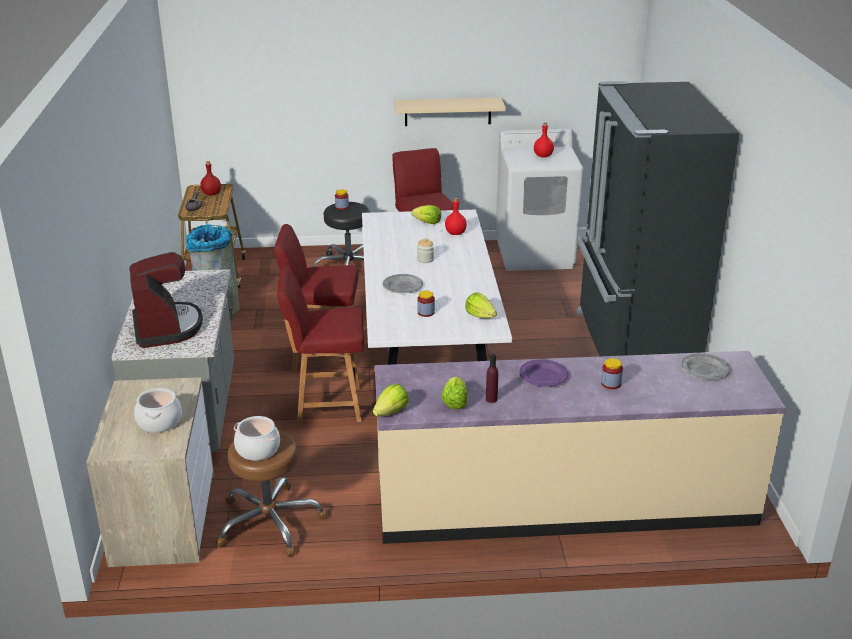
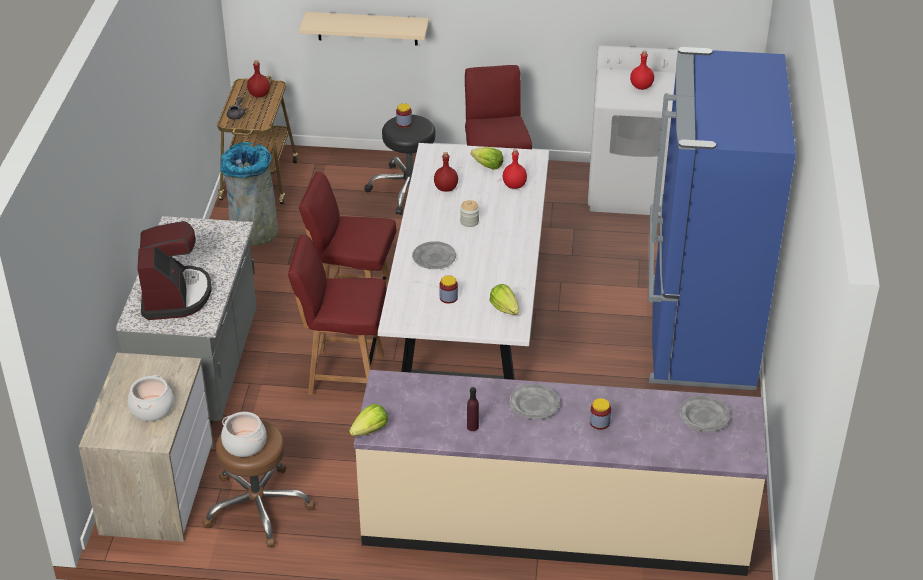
camera: 10 degrees right, 10 degrees up
(396, 239) = (446, 188): none -> red bottle
(448, 112) = (537, 20): beige shelf -> beige shelf (367, 28)
(455, 402) = (435, 426): lettuce -> none
(543, 376) = (534, 404): purple plate -> grey plate
(632, 345) = (698, 334): black fridge -> blue fridge

